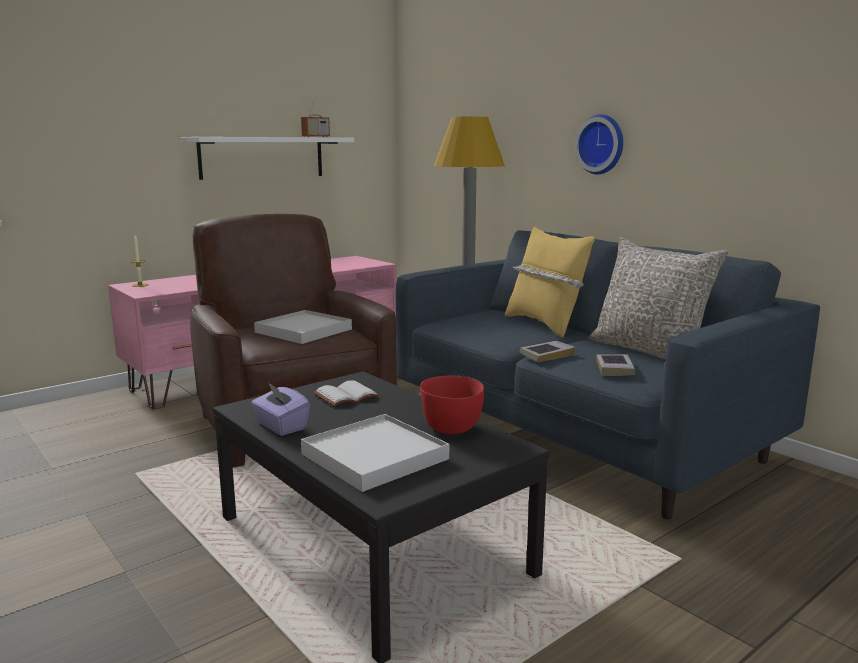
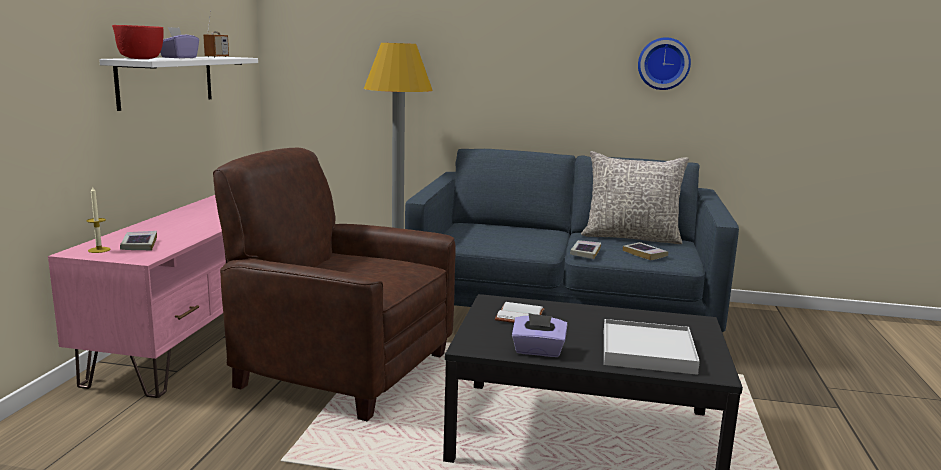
camera: 40 degrees left, 0 degrees up
(169, 285) = (139, 245): none -> book
(262, 136) = (178, 57): none -> purple tissue box
(303, 331) = (368, 268): white tray -> none
(451, 428) = (640, 319): red bowl -> red bowl (141, 59)
(545, 324) = (525, 229): yellow pillow -> none
(602, 144) = (524, 72): wall clock -> wall clock (663, 63)

